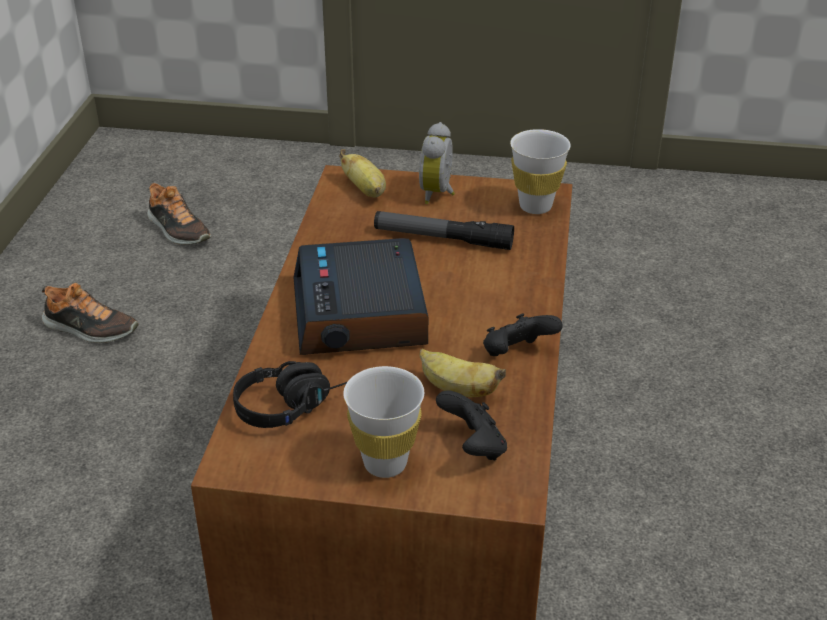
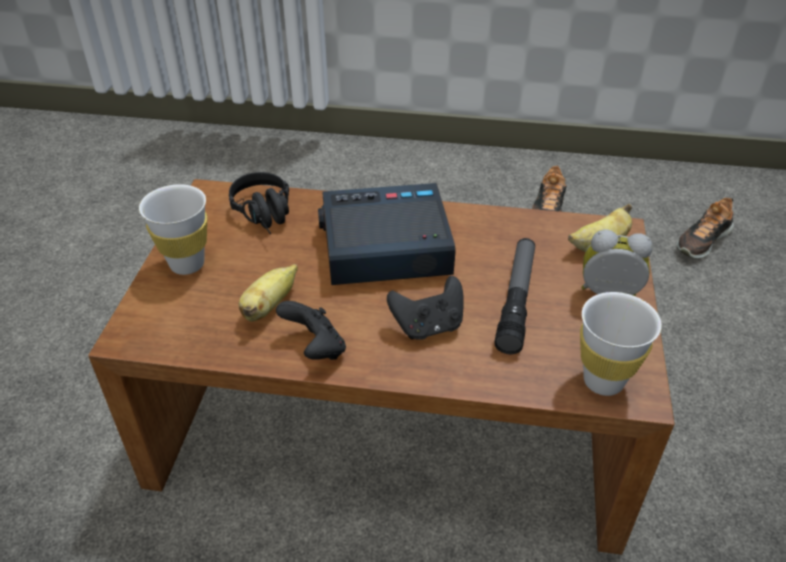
camera: 90 degrees right, 5 degrees up
(473, 446) = (192, 314): black game controller -> black game controller (428, 326)

